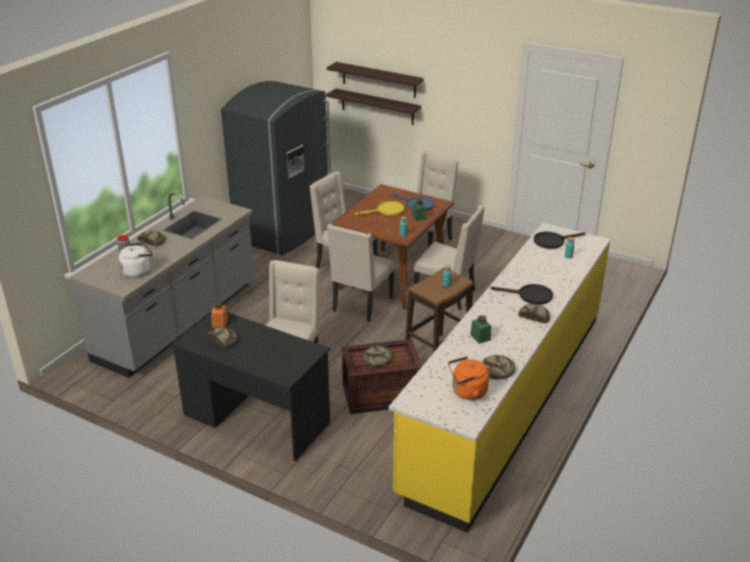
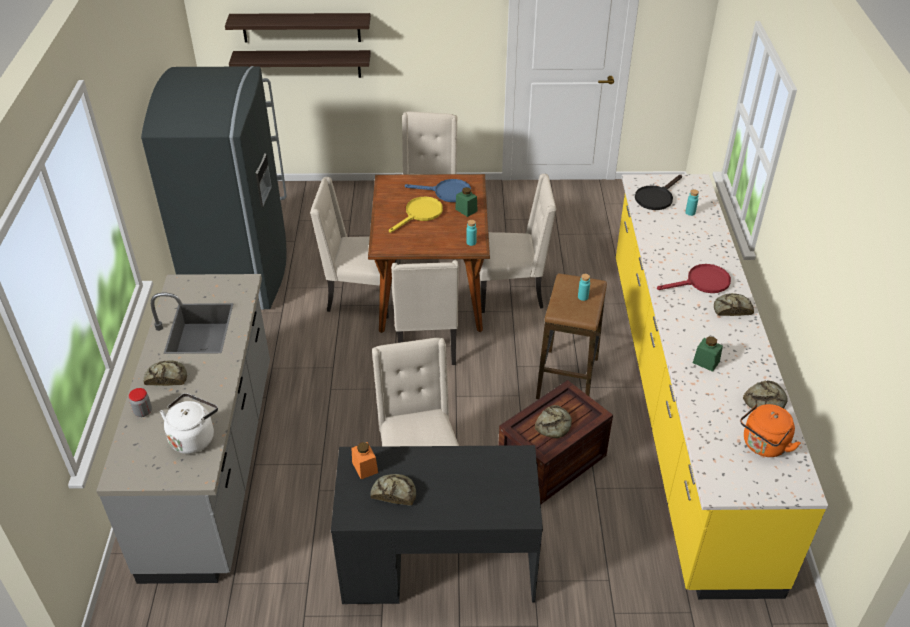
camera: 30 degrees left, 10 degrees up
(530, 296) = (702, 282): black frying pan -> red frying pan

